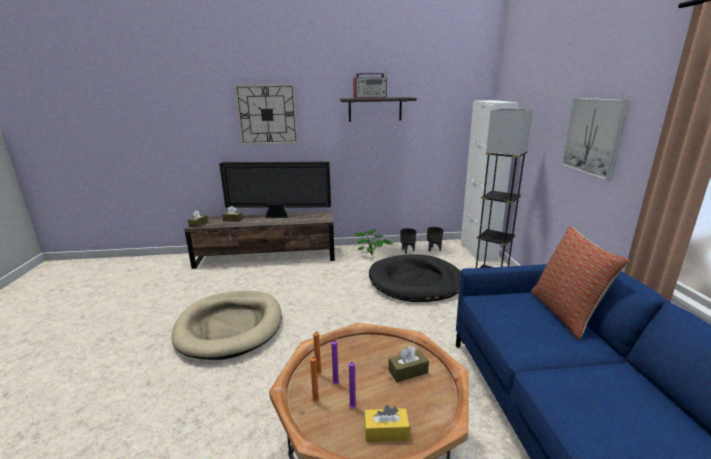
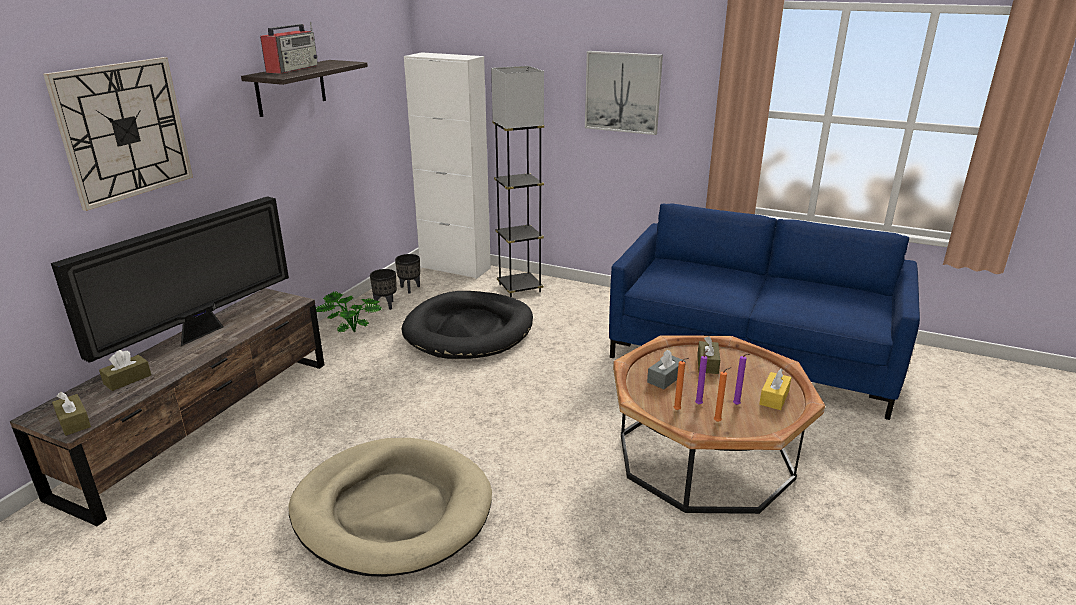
camera: 60 degrees left, 5 degrees up
(362, 355) = (665, 378): none -> grey tissue box
(565, 313) = (699, 266): pillow -> none

